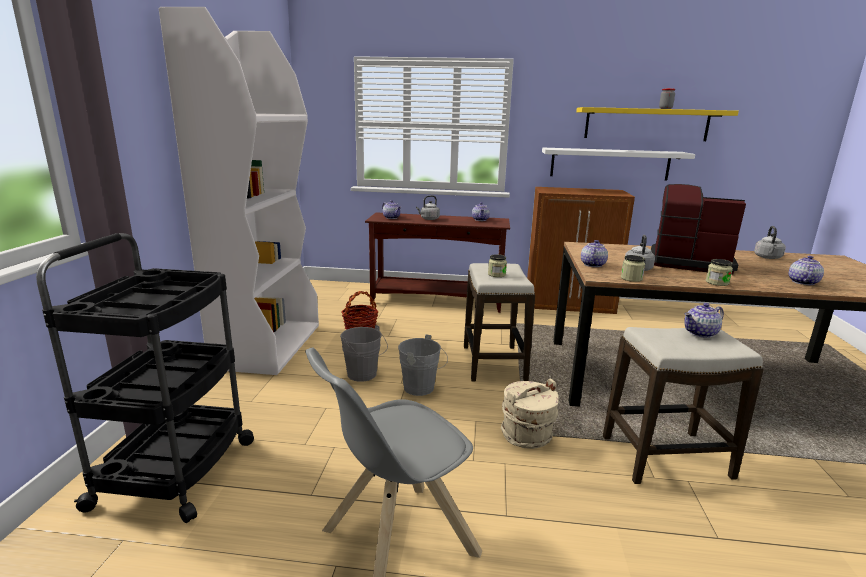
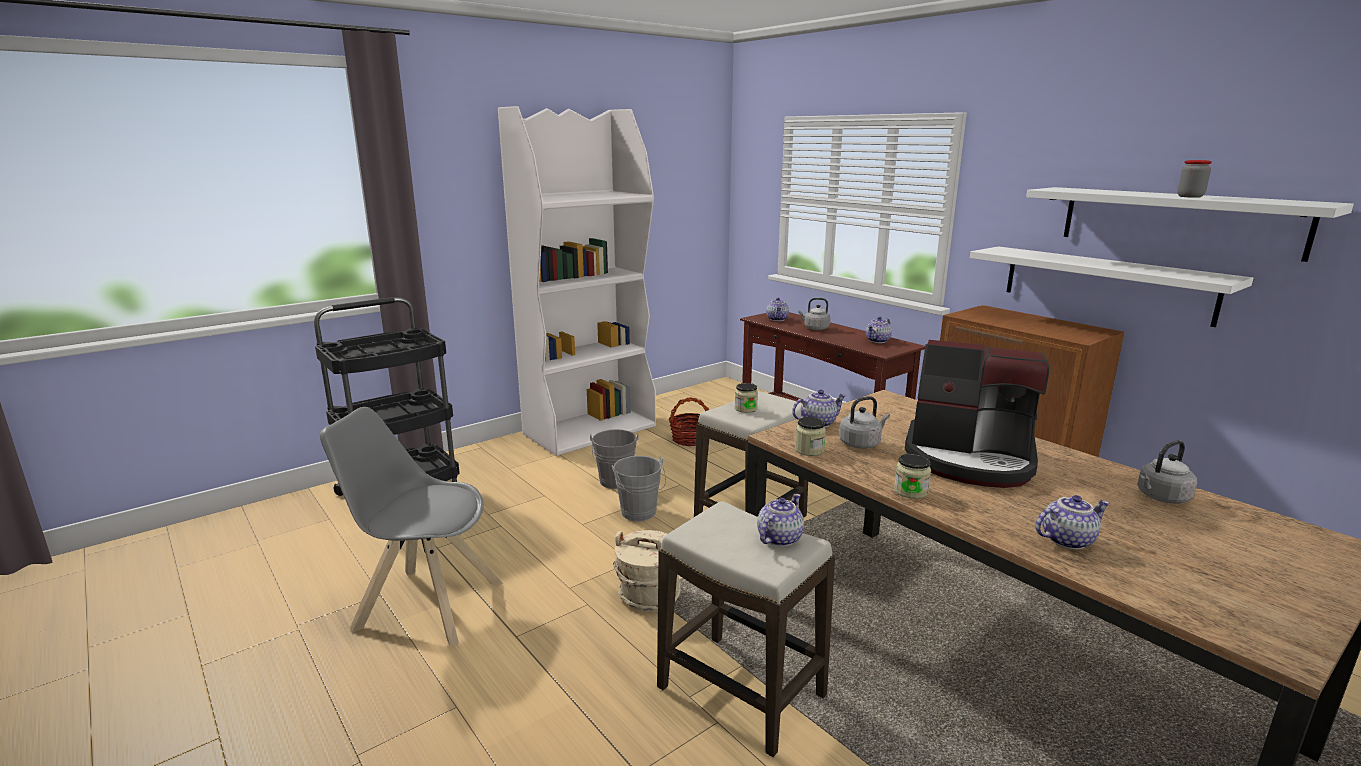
camera: 45 degrees right, 0 degrees up
(646, 124) = (1178, 221): yellow shelf -> white shelf
(688, 262) = (970, 459): coffee machine -> coffee machine turned 135 degrees clockwise
(701, 333) = (778, 538): teapot -> teapot turned 105 degrees clockwise

